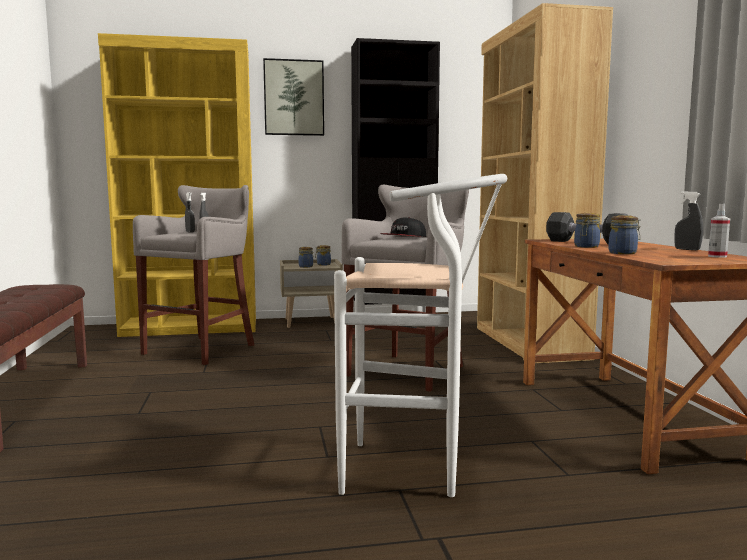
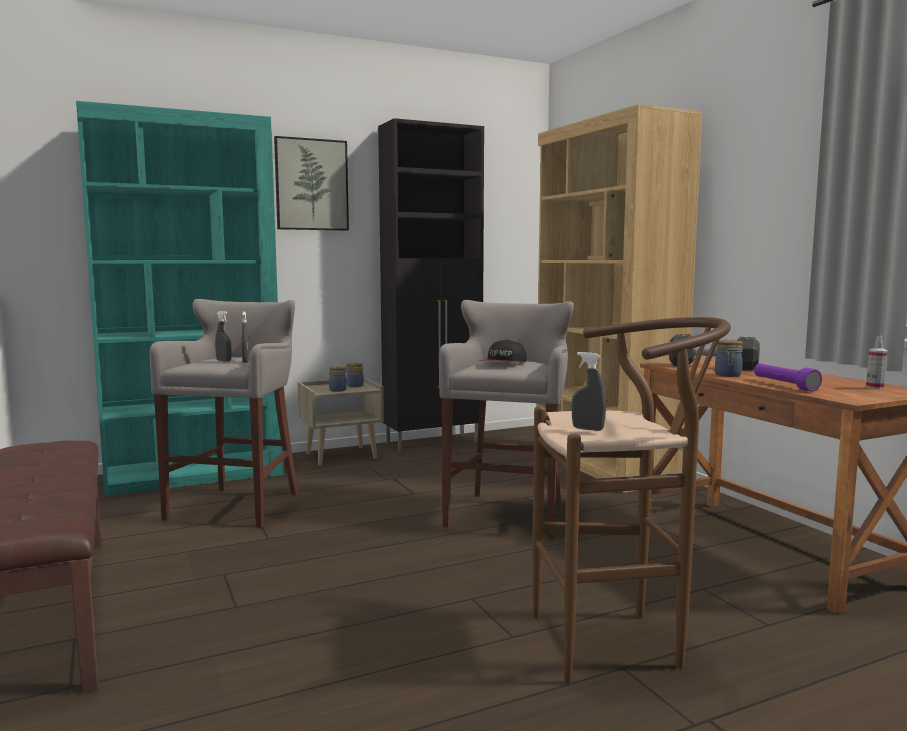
camera: 15 degrees left, 0 degrees up
(191, 328) = (195, 475): yellow bookcase -> turquoise bookcase
(415, 471) = (620, 642): white stool -> brown stool
(623, 253) = (784, 385): jar -> purple flashlight
(687, 249) = (826, 376): grey spray bottle -> grey spray bottle (588, 429)

